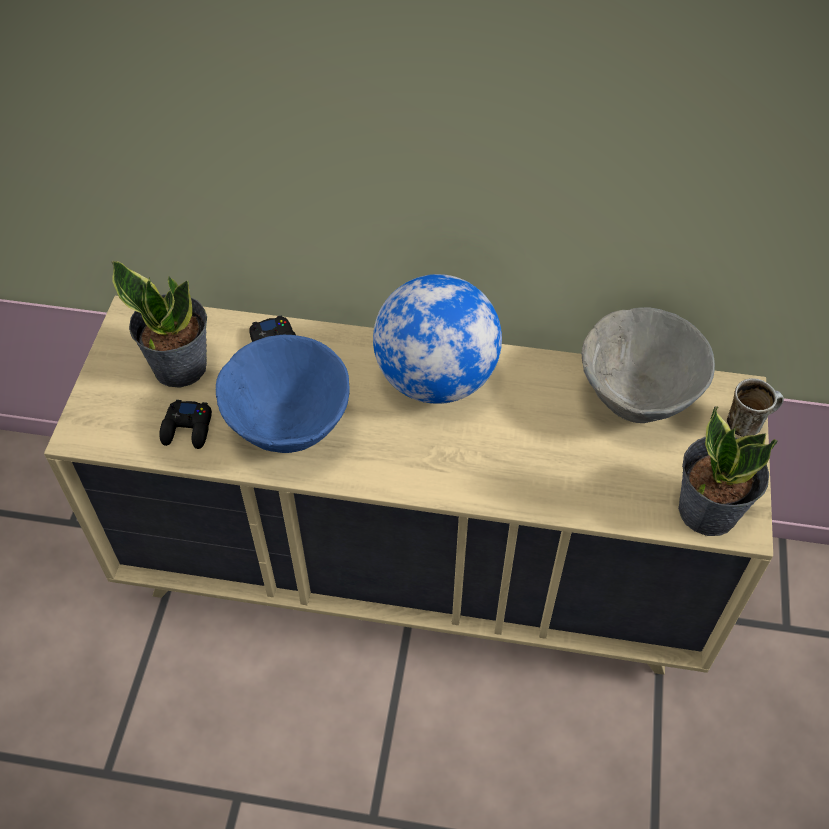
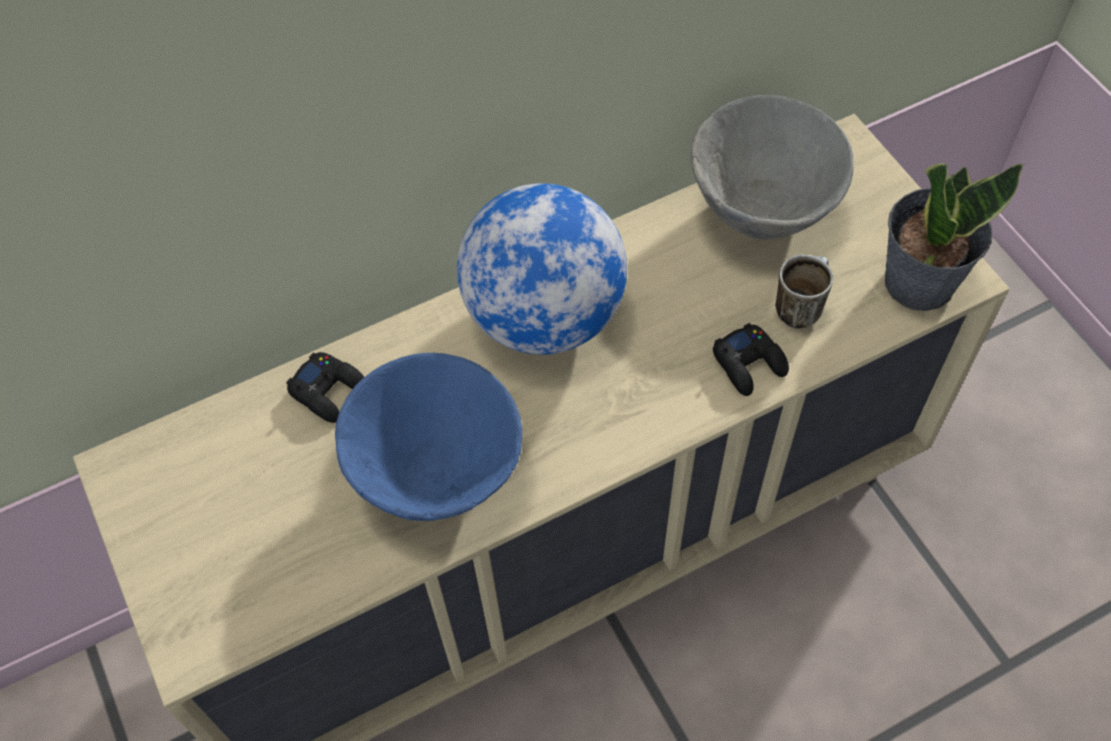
camera: 35 degrees left, 5 degrees up
(180, 365) = (238, 488): potted plant -> none
(188, 429) = (318, 555): black game controller -> black game controller (749, 364)
(748, 422) = (878, 169): mug -> mug (799, 306)

